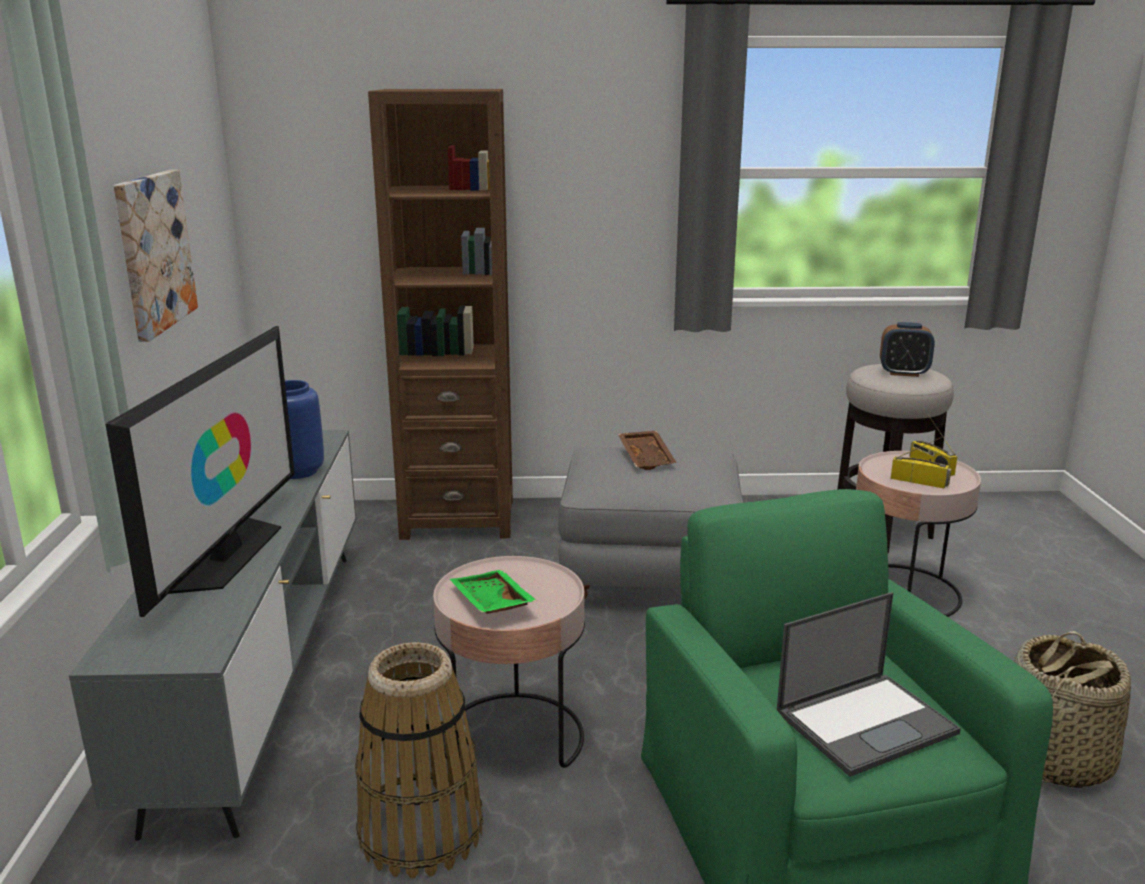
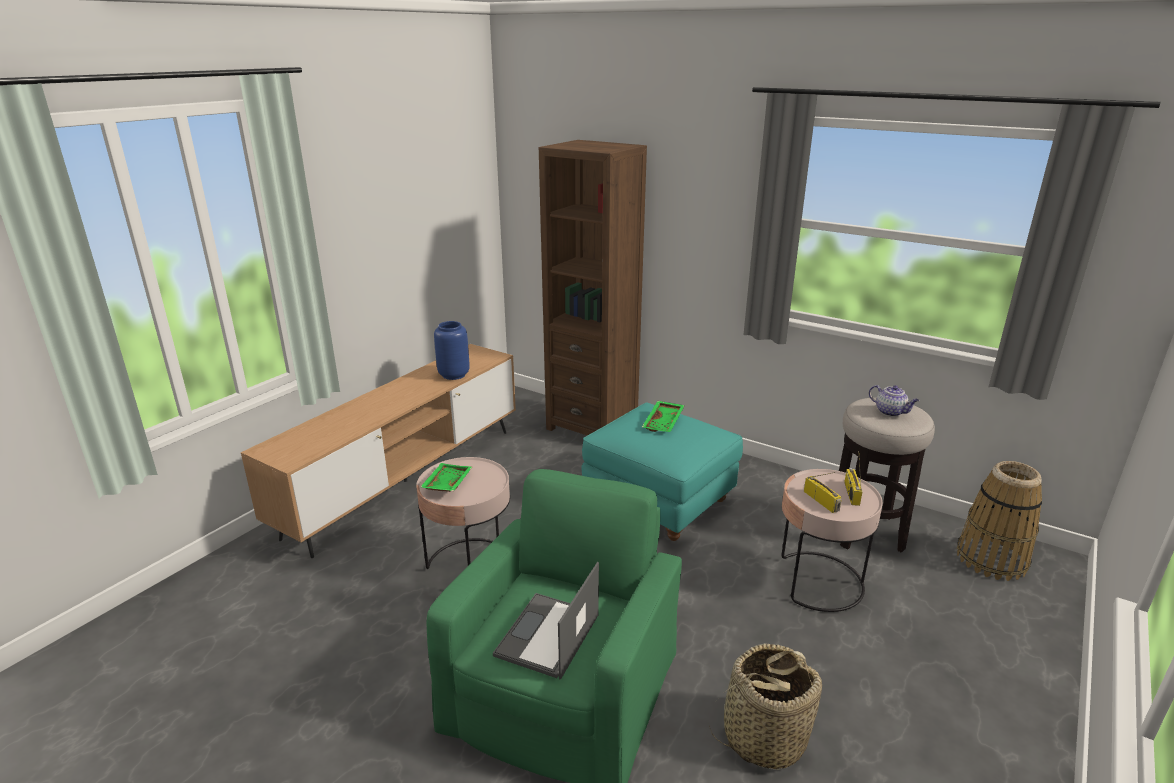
camera: 35 degrees right, 5 degrees up
(153, 252) = (397, 236): picture -> none
(227, 554) = (364, 413): television -> none
(265, 670) = (406, 481): grey tv stand -> brown tv stand
(421, 831) = (379, 592): basket -> basket (991, 559)
(647, 458) = (664, 423): brown tray -> green tray
(650, 574) = (659, 502): grey ottoman -> turquoise ottoman
(867, 722) = (547, 636): laptop -> laptop turned 105 degrees clockwise
(903, 373) = (891, 412): alarm clock -> teapot

